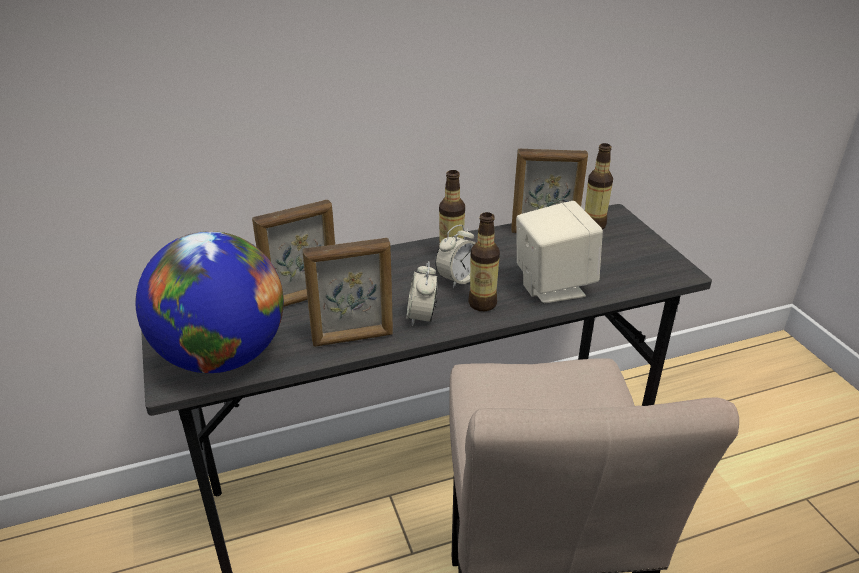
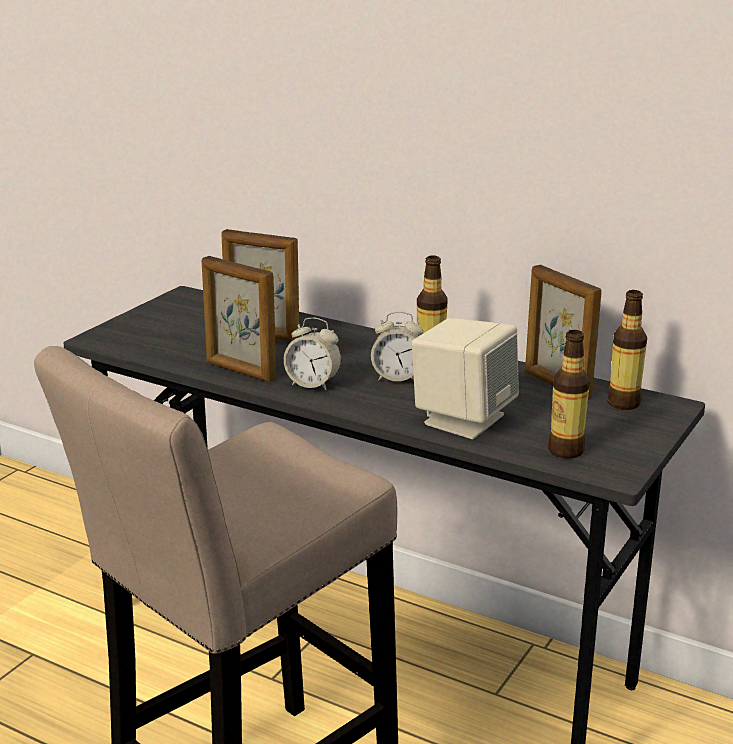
camera: 50 degrees right, 10 degrees down
(222, 356) = (148, 340): globe -> none
(422, 317) = (313, 384): alarm clock -> alarm clock turned 120 degrees counterclockwise
(482, 304) = (376, 400): bottle -> bottle (566, 451)

